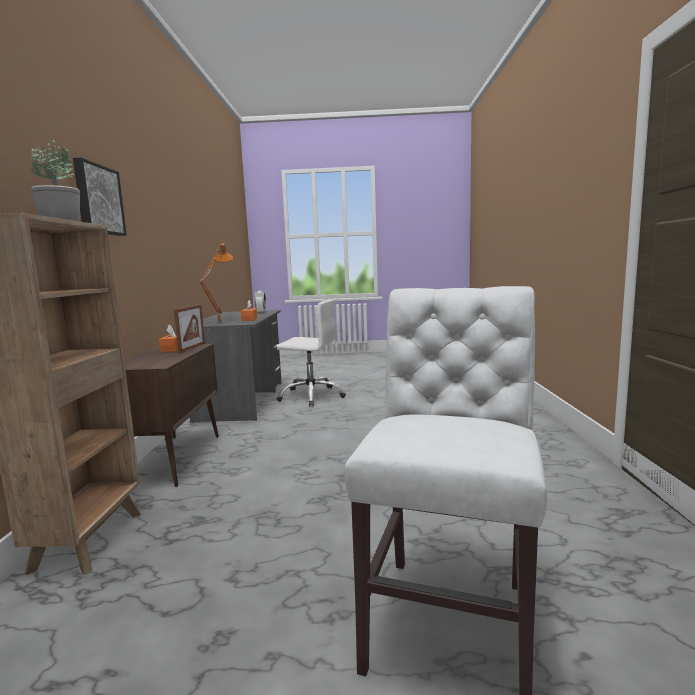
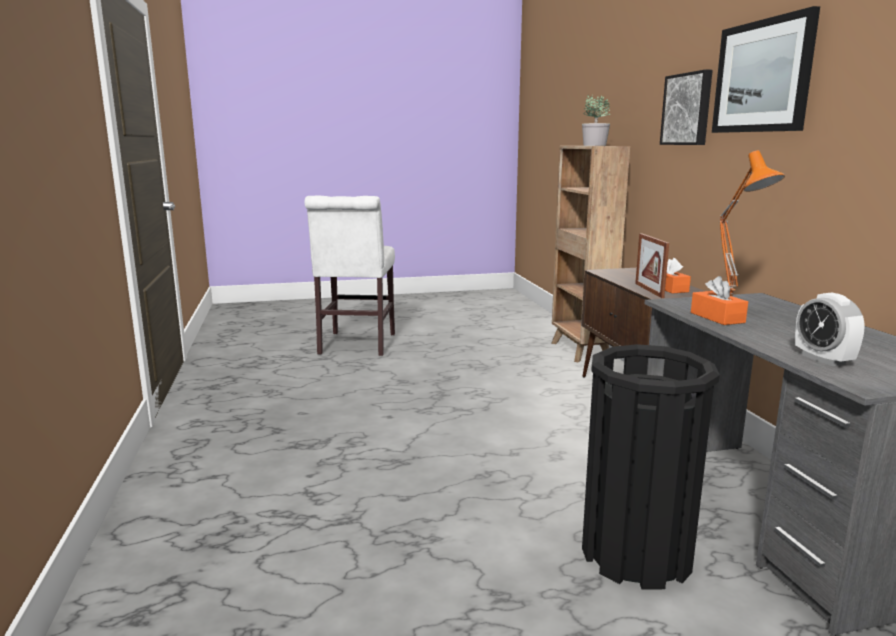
camera: 165 degrees right, 5 degrees up
(143, 194) = (762, 76): none -> picture
(311, 396) = (636, 554): white office chair -> black trash can

